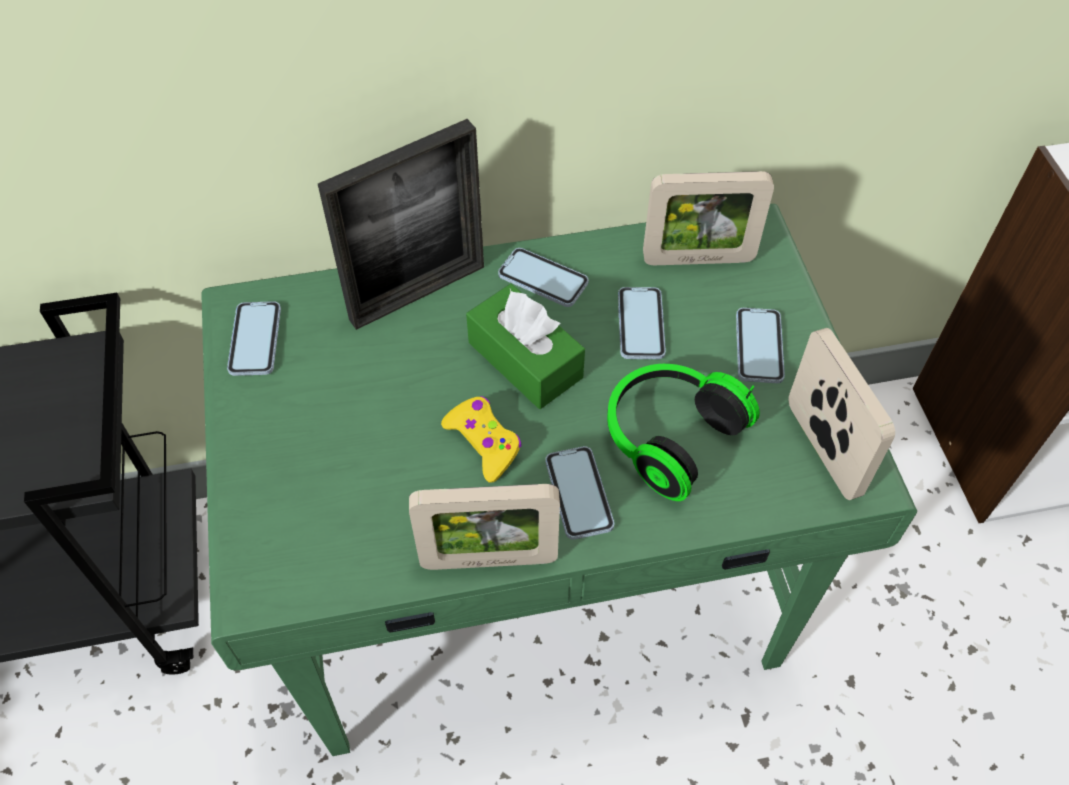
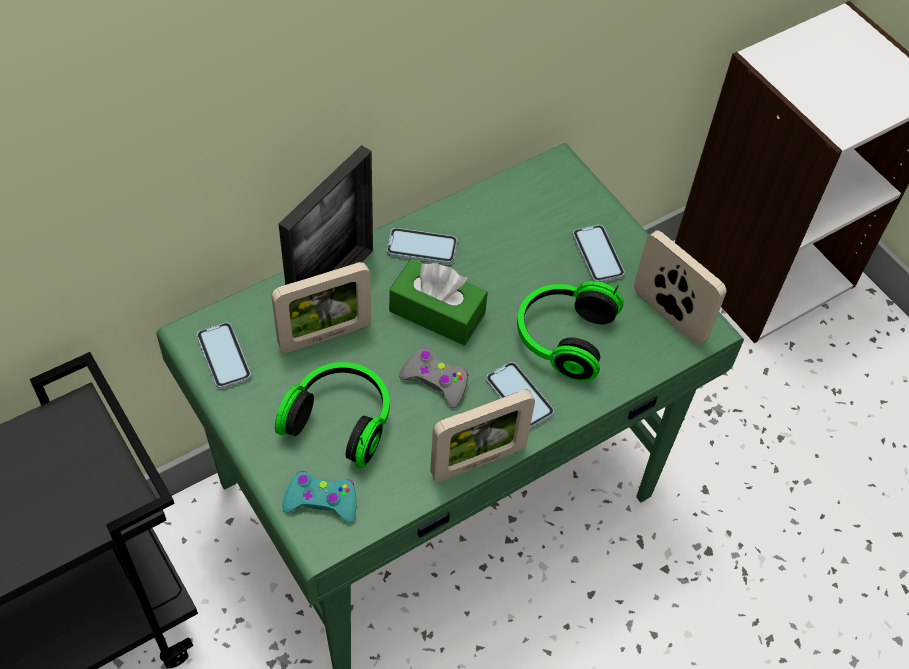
camera: 25 degrees left, 0 degrees up
(275, 546) = (321, 501): none -> turquoise game controller
(348, 454) = (341, 420): none -> headphones
(484, 442) = (435, 381): yellow game controller -> grey game controller
(640, 325) = (508, 262): phone -> none
(698, 259) = (528, 201): picture frame -> picture frame (325, 336)

